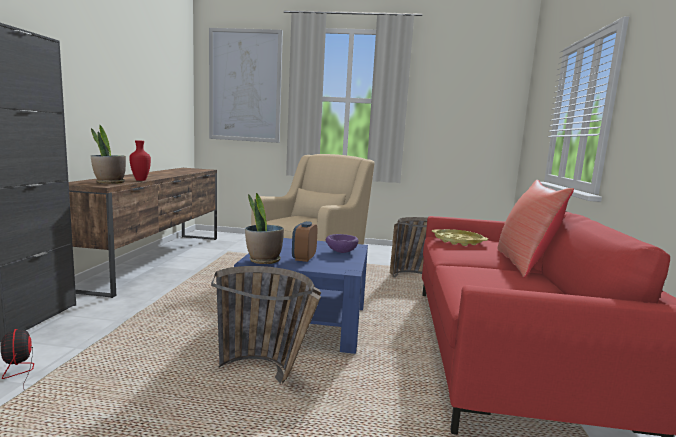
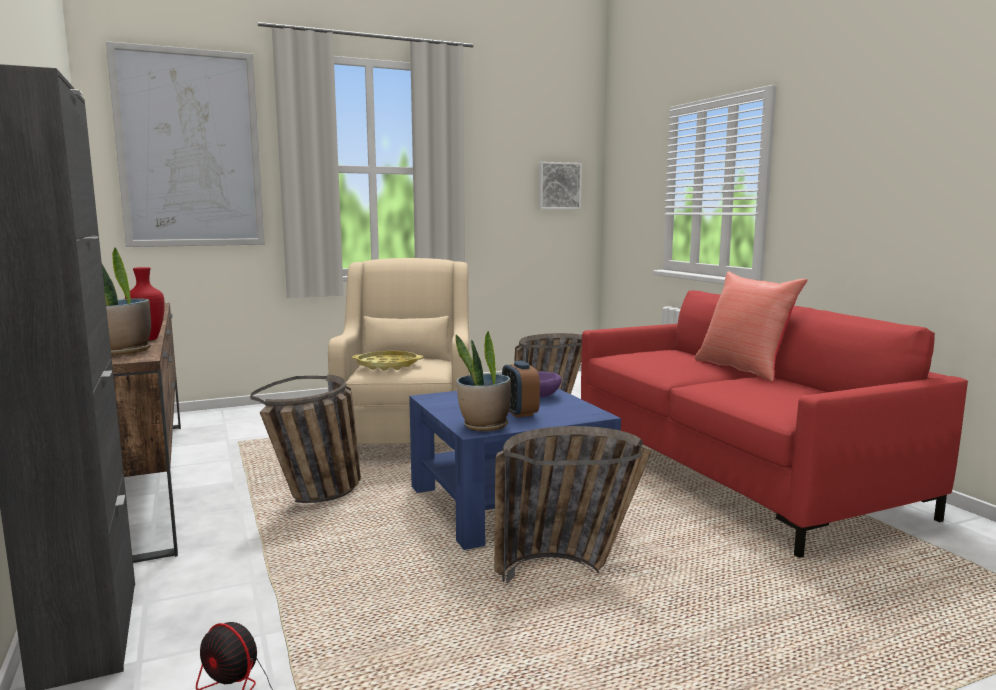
camera: 30 degrees left, 0 degrees up
(215, 288) = (318, 496): none -> basket
(458, 241) = (642, 357): yellow tray -> yellow tray (387, 365)
(486, 115) = (558, 186): none -> picture

